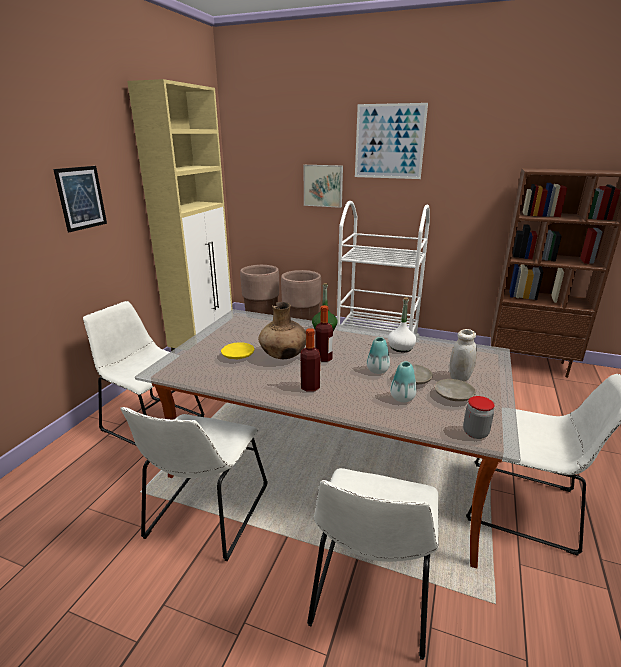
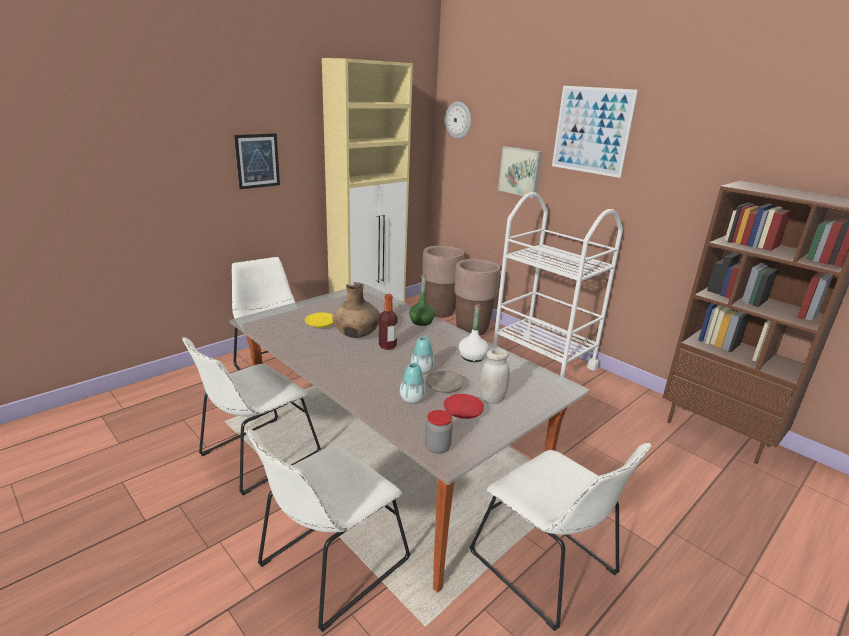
camera: 25 degrees right, 0 degrees up
(250, 145) = (458, 120): none -> wall clock
(310, 387) = (346, 366): bottle -> none
(453, 395) = (462, 412): beige plate -> red plate

